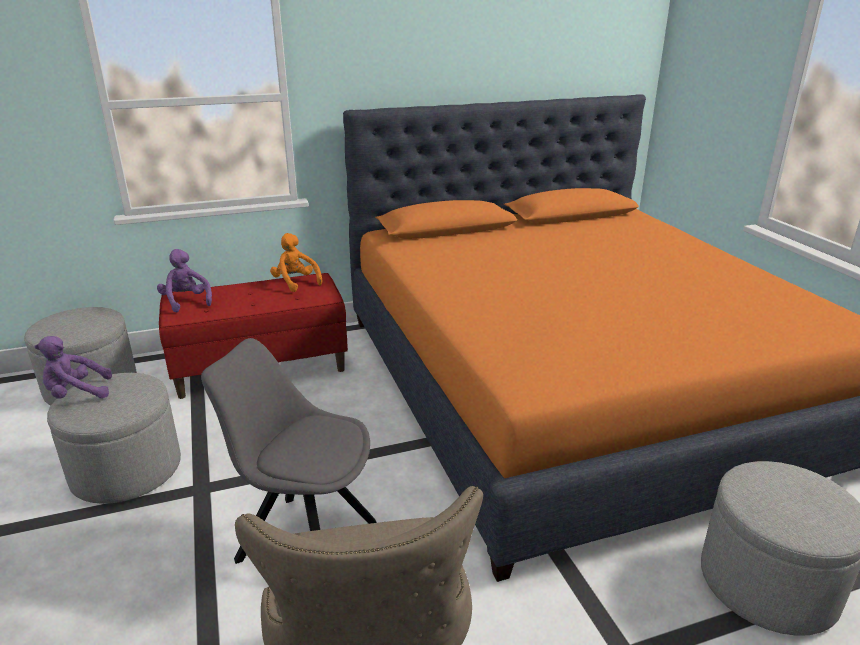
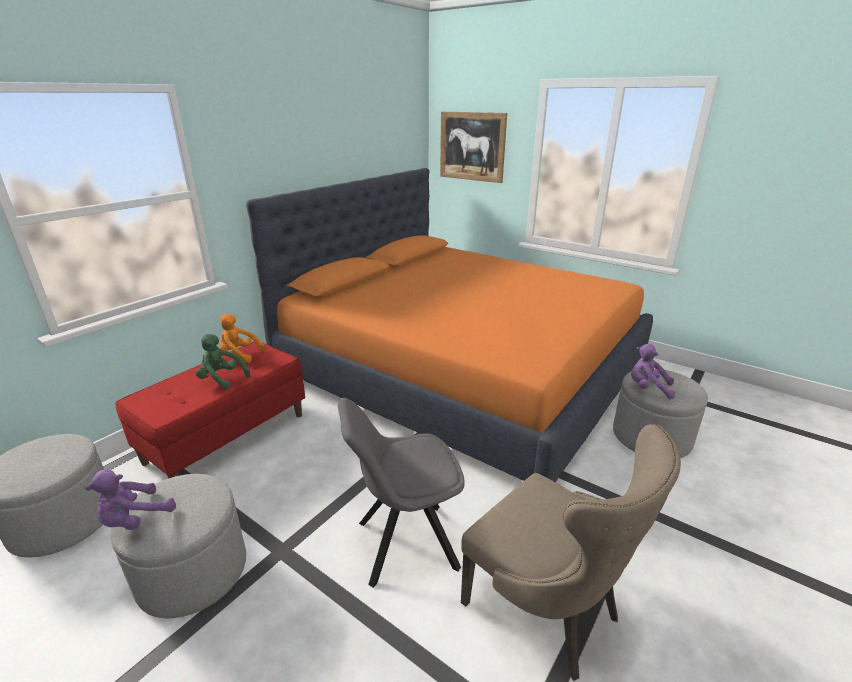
camera: 35 degrees left, 0 degrees up
(186, 301) = (153, 400): purple plush toy -> purple plush toy (648, 388)
(255, 300) = (222, 379): none -> green plush toy
(711, 67) = (472, 146): none -> picture

